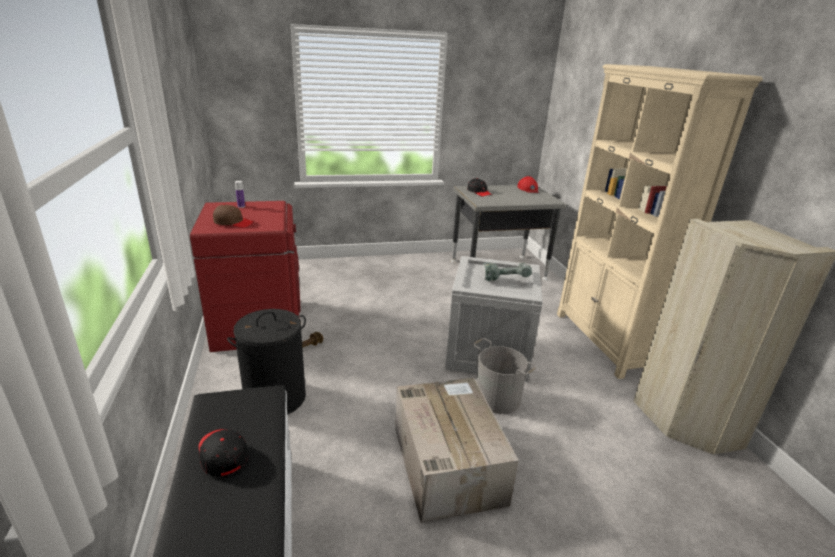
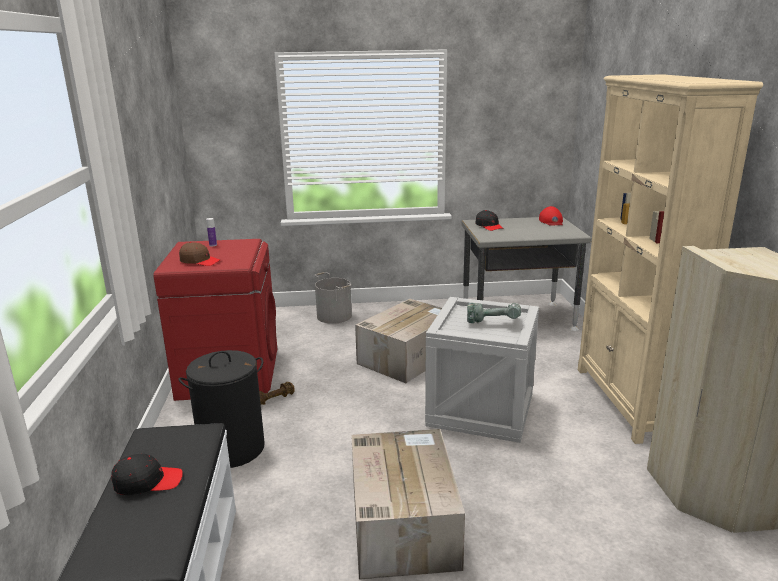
camera: 10 degrees right, 5 degrees down
(222, 454) = (148, 481): black cap -> black cap turned 105 degrees clockwise
(416, 305) = (408, 356): none -> cardboard box
(497, 397) = (479, 458): grey bucket -> grey bucket (334, 316)

